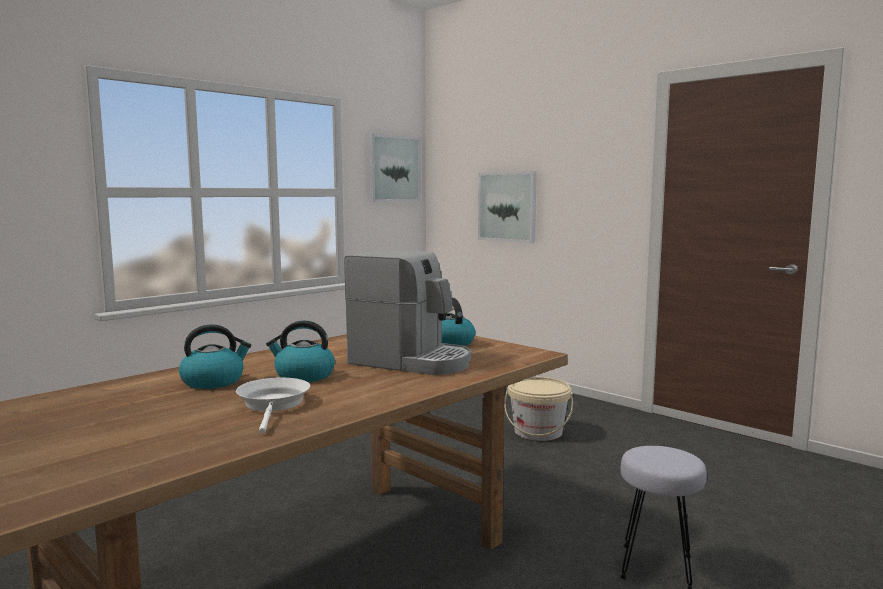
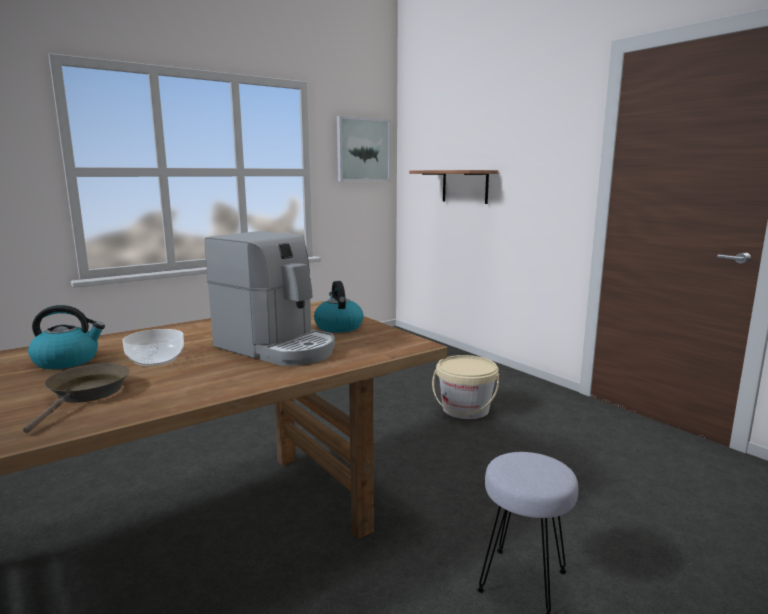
camera: 10 degrees right, 5 degrees up
(274, 405) = (86, 394): white frying pan -> brown frying pan
(303, 376) = (156, 359): kettle -> bowl
(507, 206) = (465, 186): picture -> shelf

